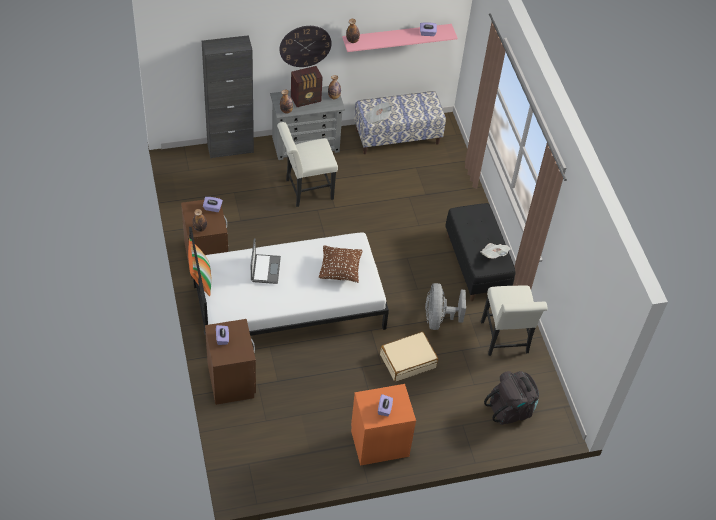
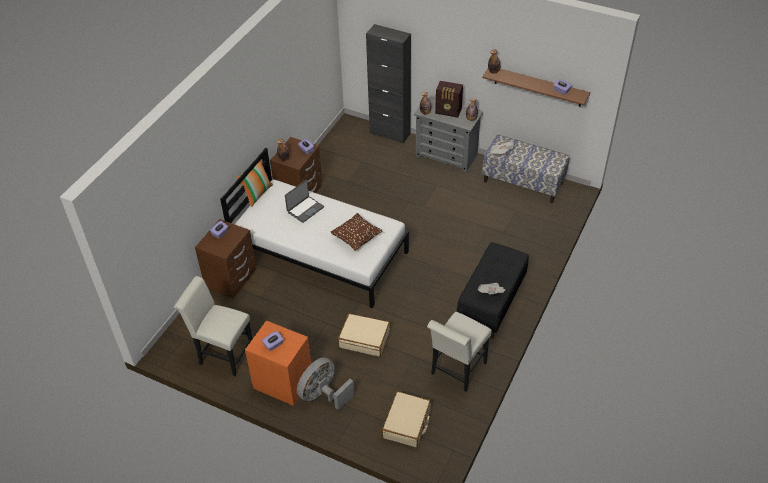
camera: 45 degrees right, 5 degrees down
(305, 46) = (457, 63): wall clock -> none
(305, 190) = (414, 185): white chair -> white chair (222, 353)
(396, 37) = (538, 86): pink shelf -> brown shelf
(438, 319) = (420, 324): grey fan -> grey fan (323, 395)
(511, 409) = (407, 424): black backpack -> beige suitcase

